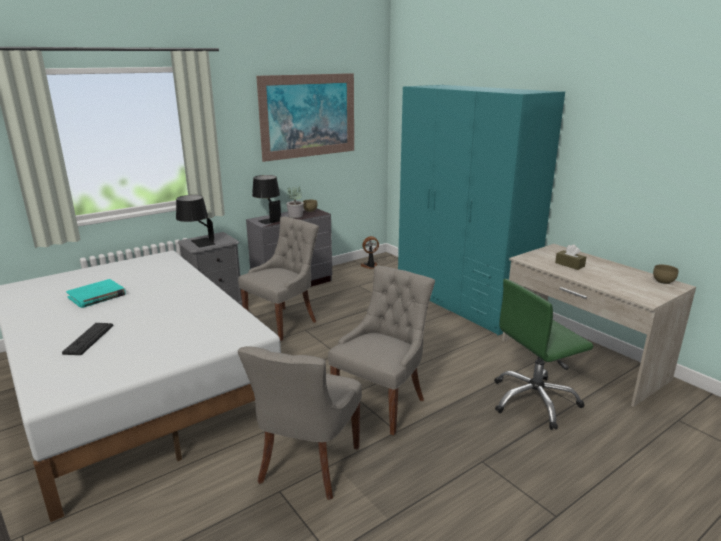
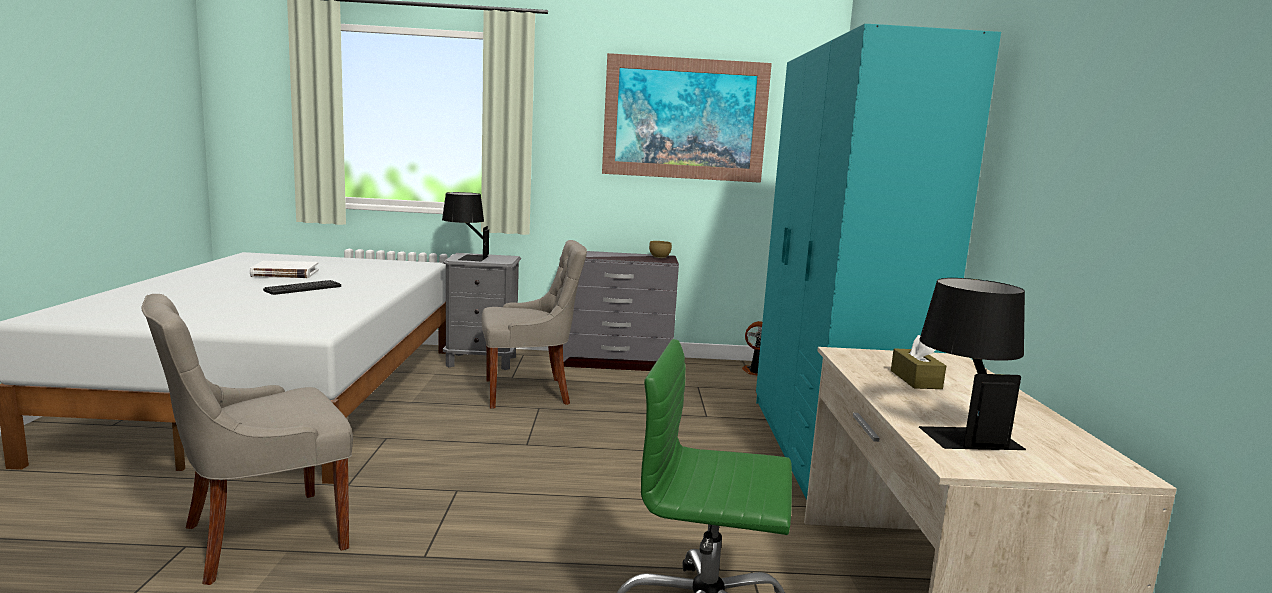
camera: 35 degrees right, 10 degrees down
(89, 339) = (188, 294): keyboard -> keyboard (303, 288)
(97, 296) = (285, 273): turquoise book -> white book
(268, 219) = (588, 253): black table lamp -> black table lamp (960, 430)
(295, 215) = (628, 257): potted plant -> none
(381, 403) = (471, 517): grey chair -> none
(662, 281) = (1087, 454): brown bowl -> none

